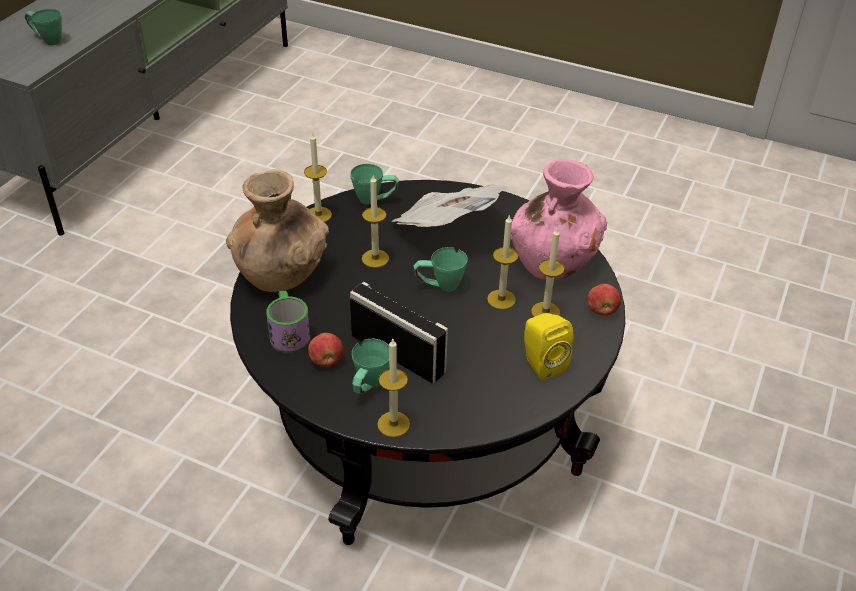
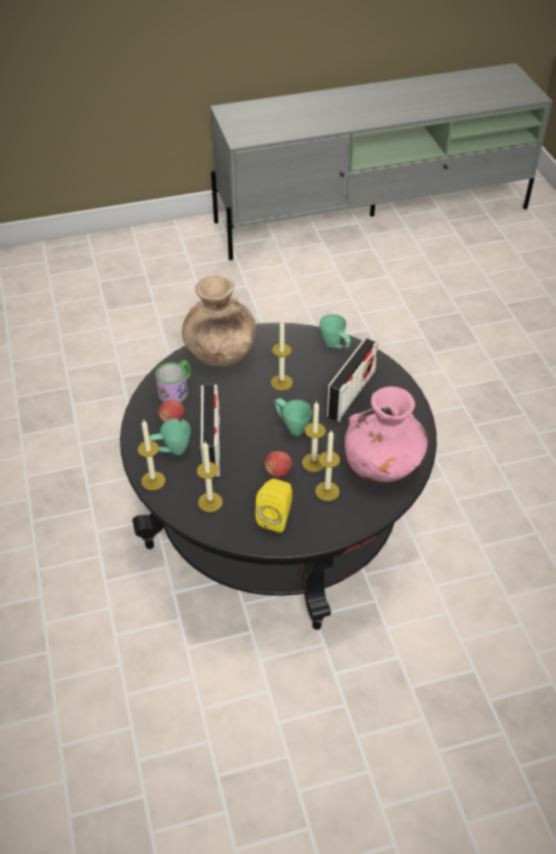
camera: 50 degrees right, 5 degrees up
(47, 40) = (279, 123): green mug -> none
(318, 215) = (290, 333): candle -> candle (210, 502)
(447, 228) = (351, 395): newspaper -> radio
(602, 310) = (362, 519): apple -> apple (277, 471)

